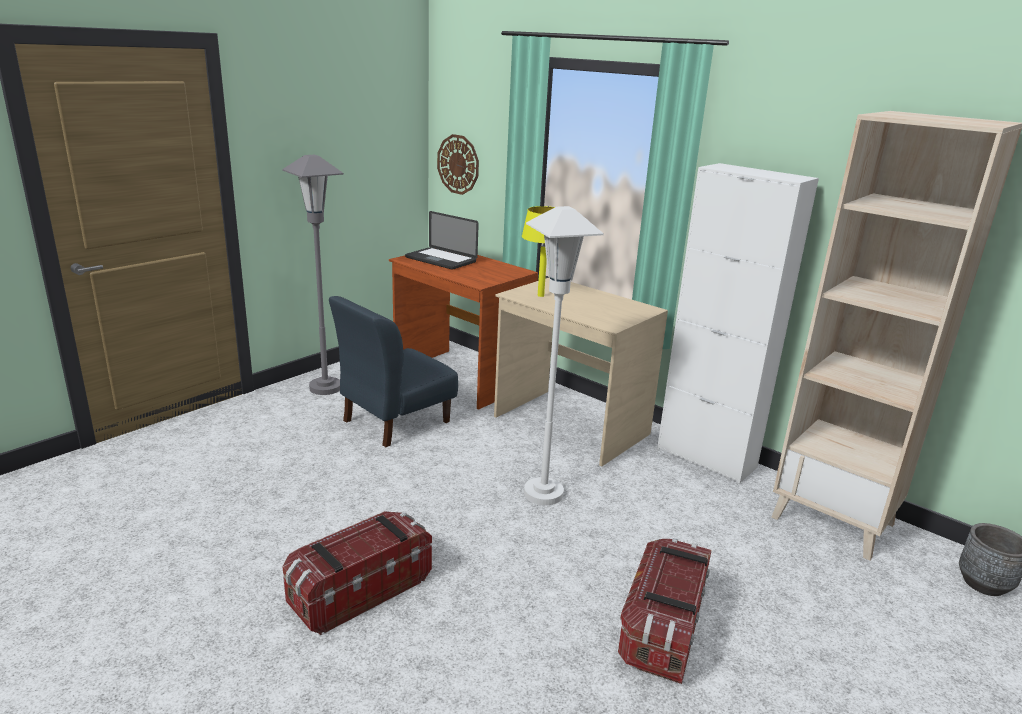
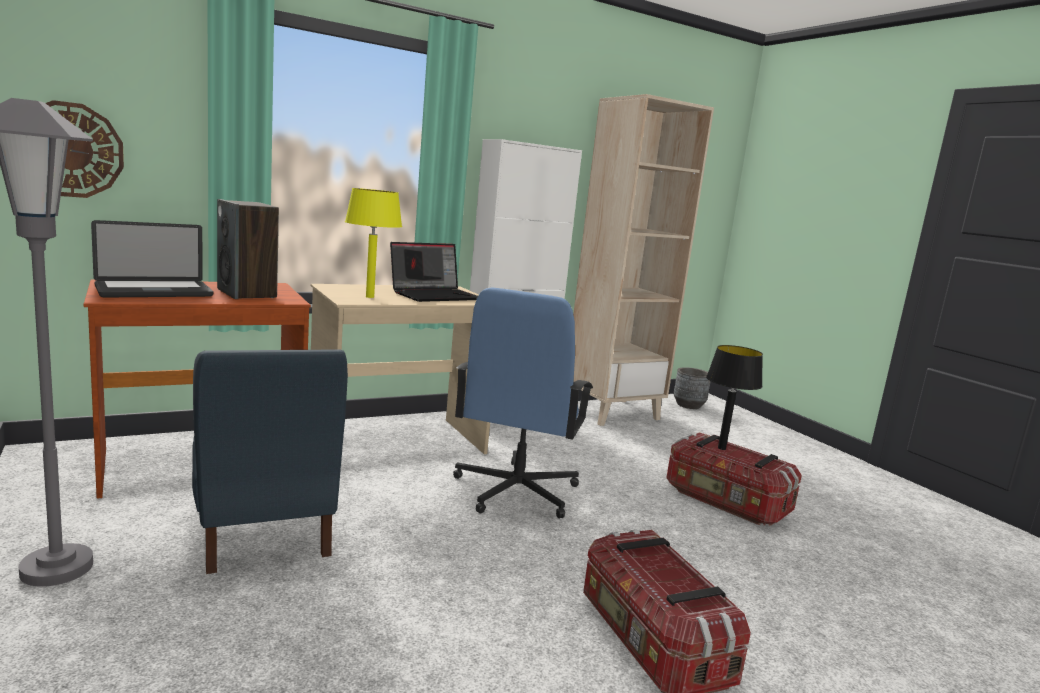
camera: 70 degrees left, 10 degrees down
(478, 273) = (247, 293): none -> speaker
(543, 493) = (515, 491): white floor lamp -> blue office chair
(597, 309) = (435, 295): none -> laptop
(683, 571) = (722, 448): none -> black table lamp

